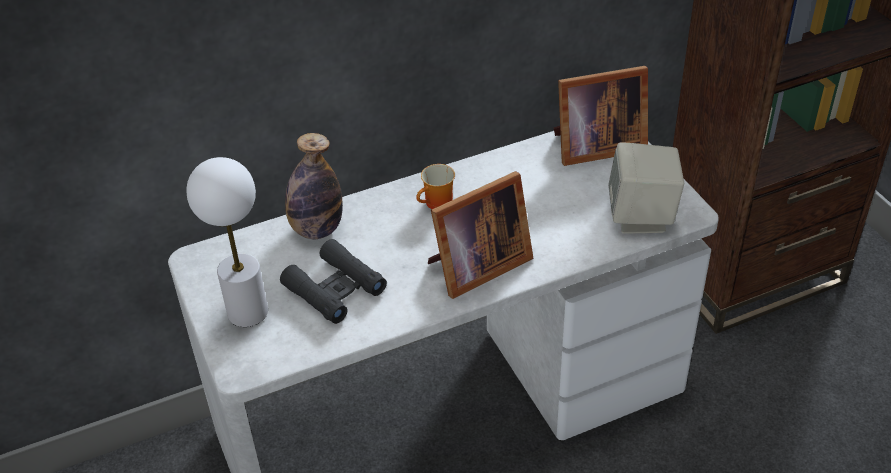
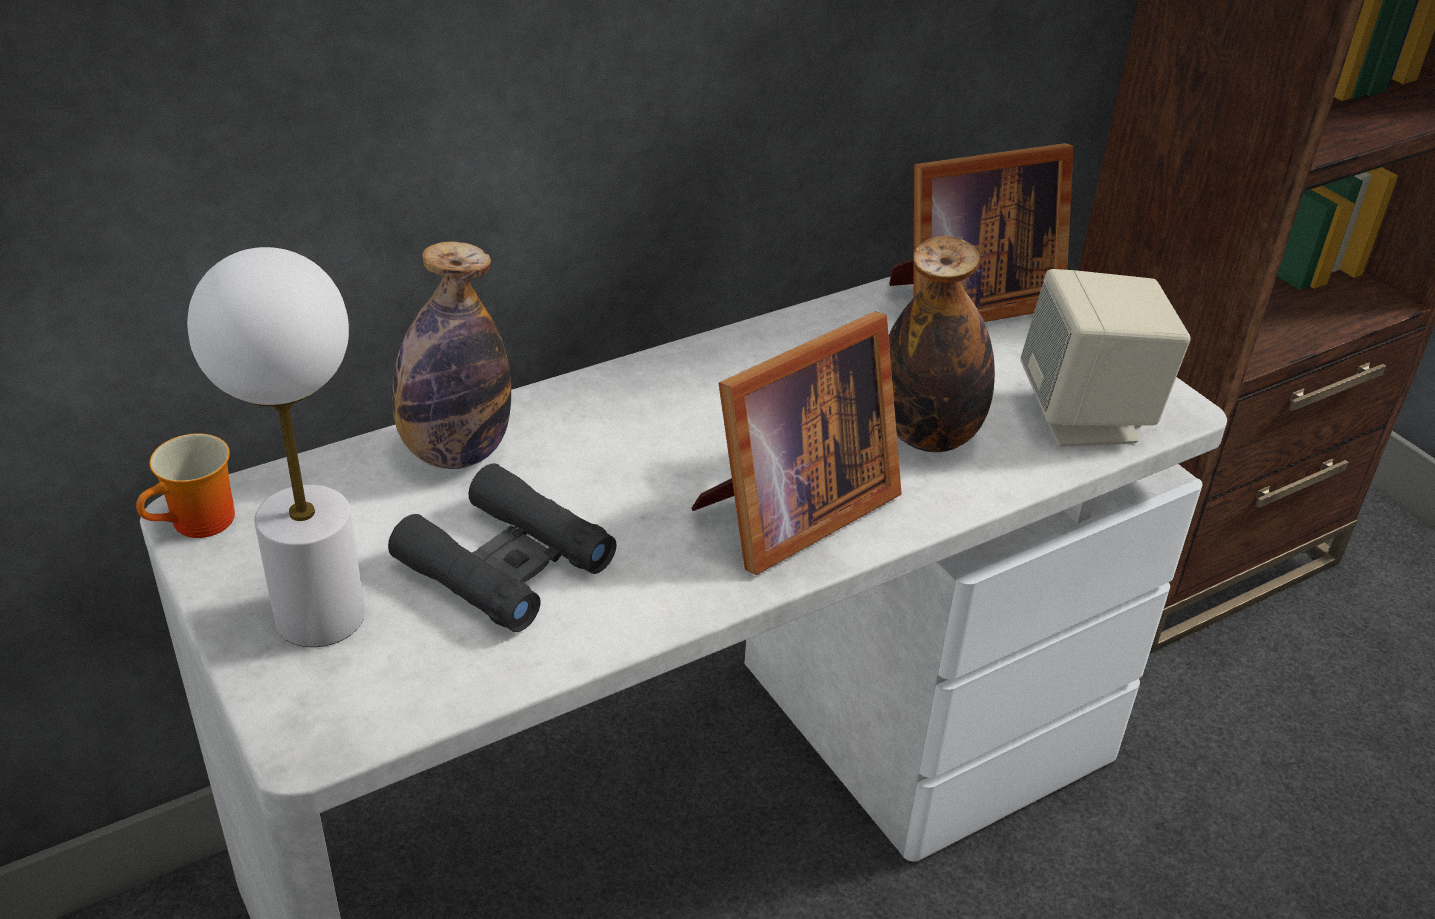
camera: 10 degrees left, 5 degrees down
(438, 204) = (693, 403): mug -> mug (200, 525)
(555, 225) = (928, 435): none -> bottle

